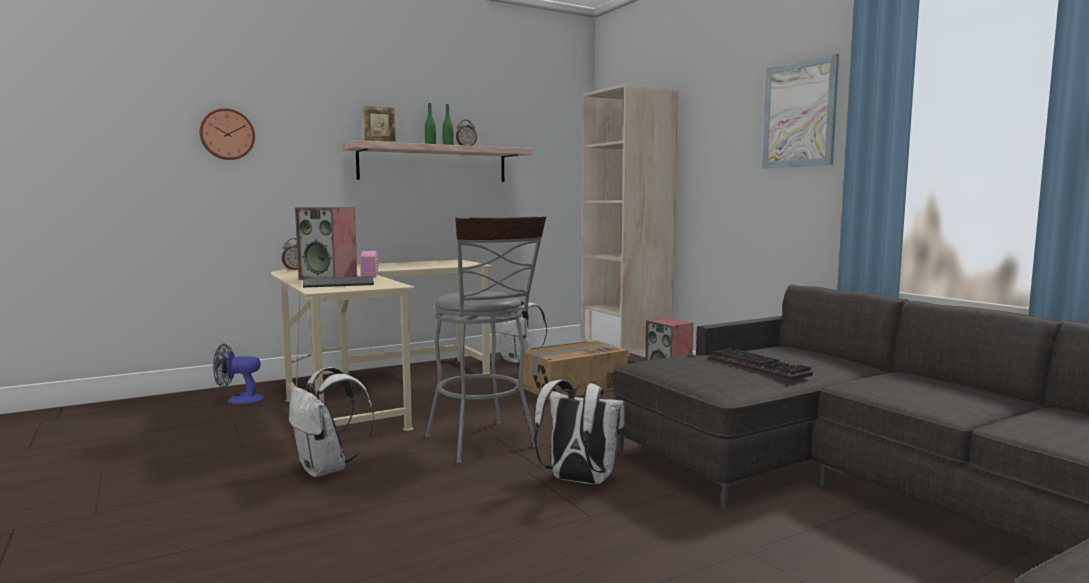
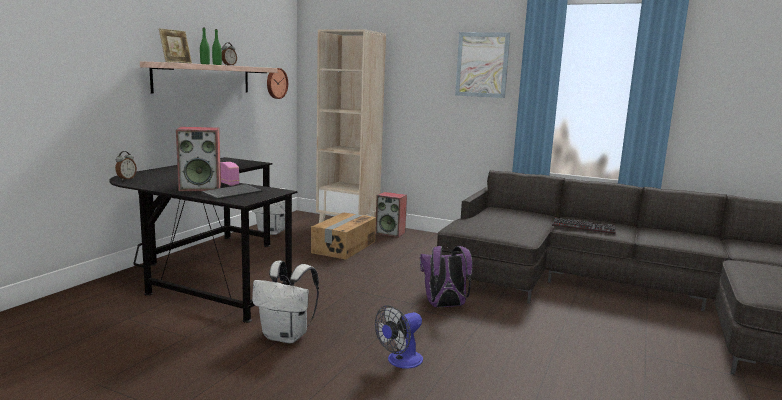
camera: 35 degrees left, 5 degrees up
(227, 134) = (46, 52): wall clock -> wall clock (276, 83)
(239, 400) = (98, 302): fan -> fan (400, 361)
(374, 391) = (206, 273): beige desk -> black desk
(484, 445) = (357, 296): grey stool -> none
(578, 481) = (444, 306): white backpack -> purple backpack
(761, 367) = (513, 222): keyboard -> keyboard (584, 227)

